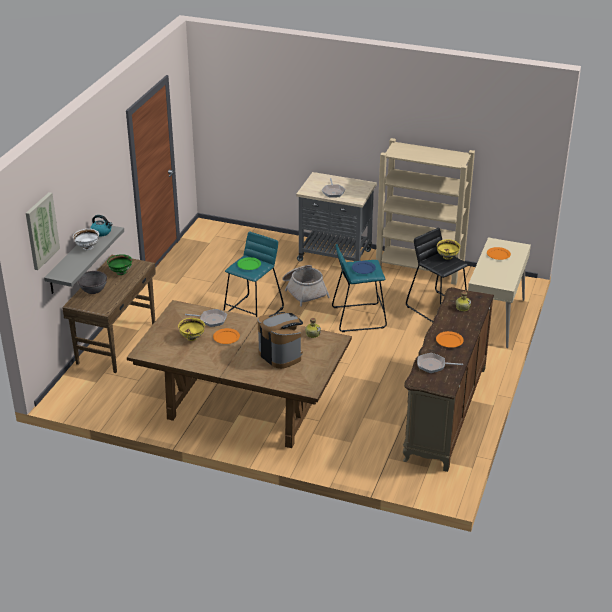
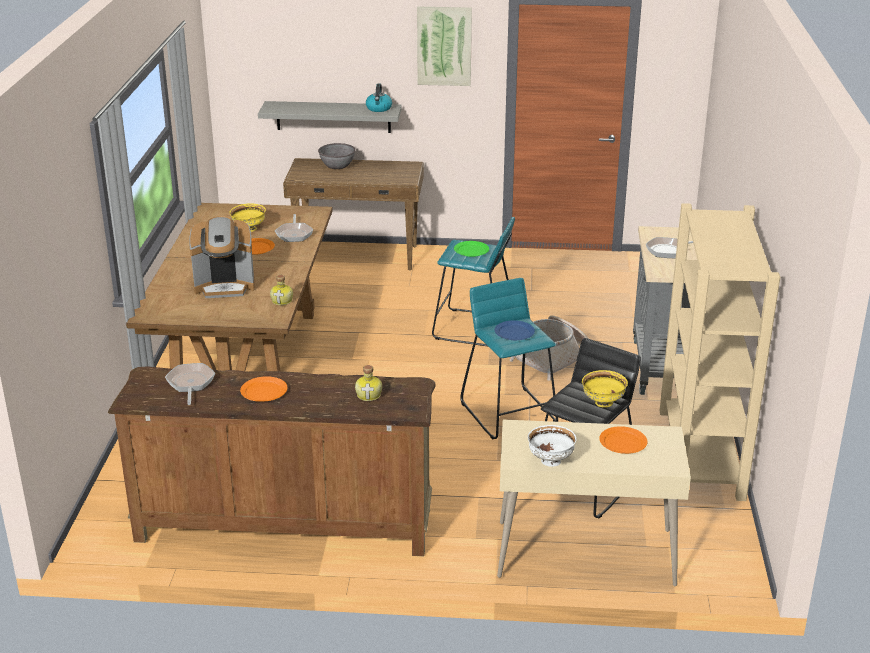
camera: 75 degrees right, 5 degrees down
(41, 230) = (270, 43): picture -> picture (444, 46)
(87, 247) = (339, 108): white bowl -> white bowl (550, 461)
(120, 273) = (382, 172): green bowl -> none
(280, 355) = (225, 286): coffee machine -> coffee machine turned 45 degrees clockwise

